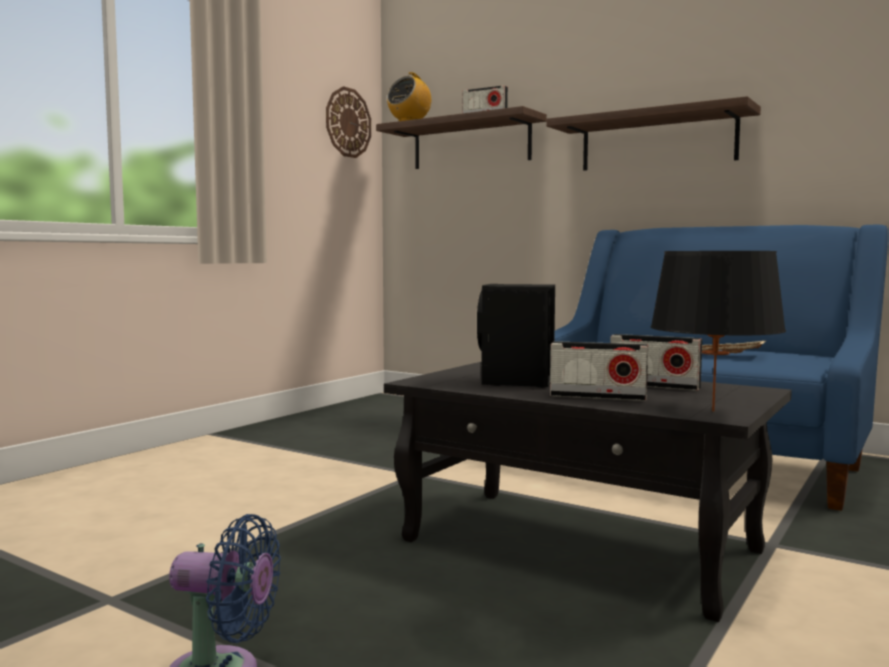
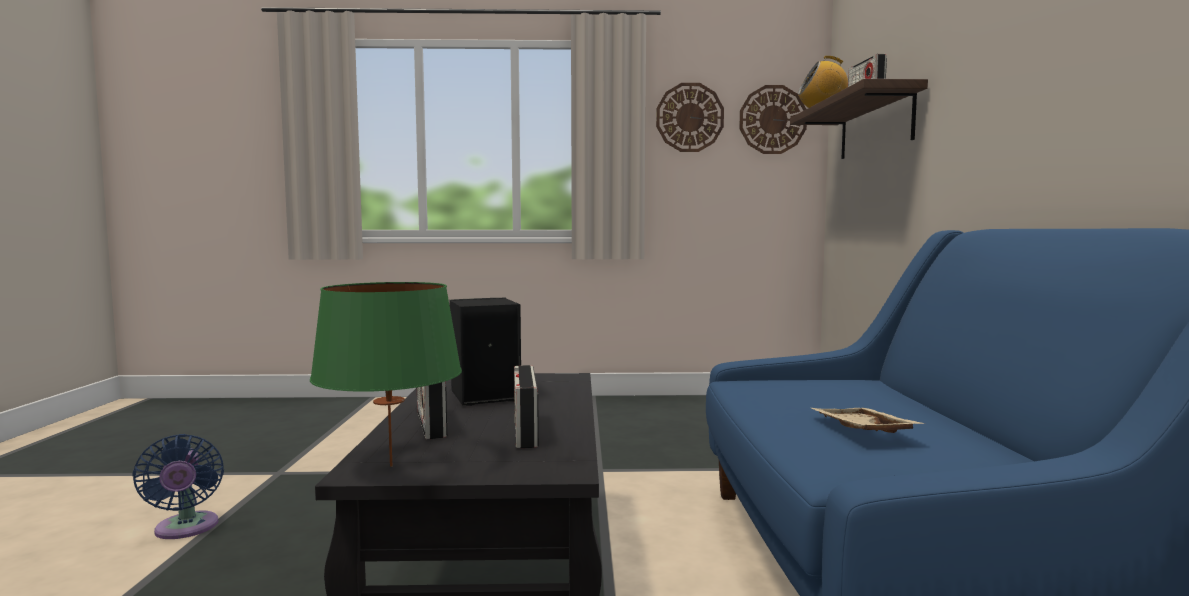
camera: 55 degrees right, 0 degrees up
(287, 107) = (689, 117): none -> wall clock
(657, 141) = (1023, 97): shelf -> none
(712, 411) = (391, 466): black table lamp -> green table lamp

